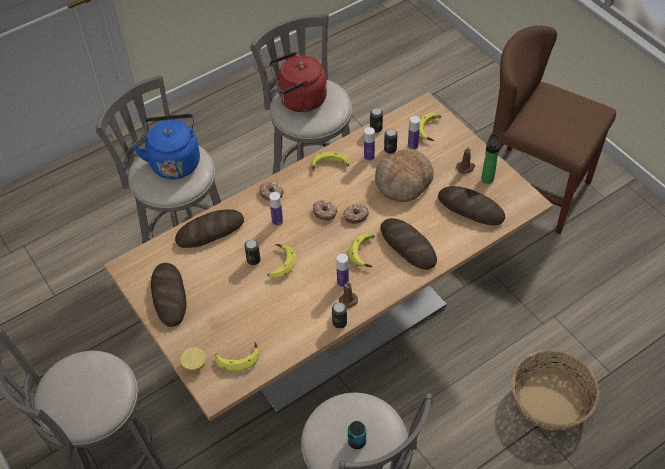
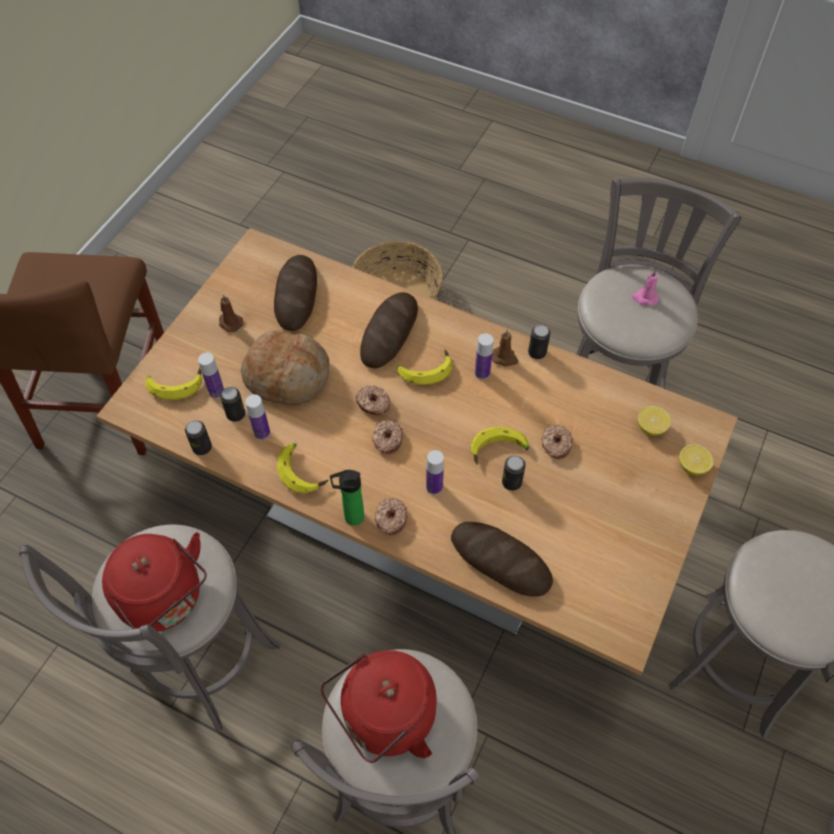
camera: 120 degrees left, 5 degrees up
(169, 296) = (629, 550): bread -> none
(174, 161) = (384, 718): blue kettle -> red kettle
(237, 357) = (651, 427): banana -> lemon
(263, 296) = (555, 444): none -> donut
(357, 441) = (644, 298): can -> pink candle
(487, 177) = (236, 296): bottle -> bottle (351, 517)

